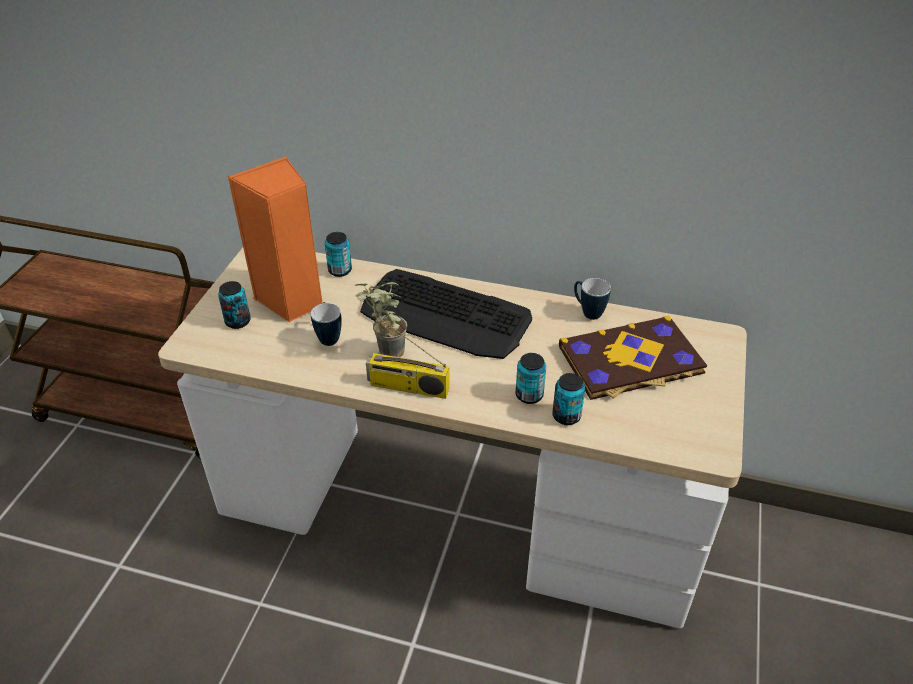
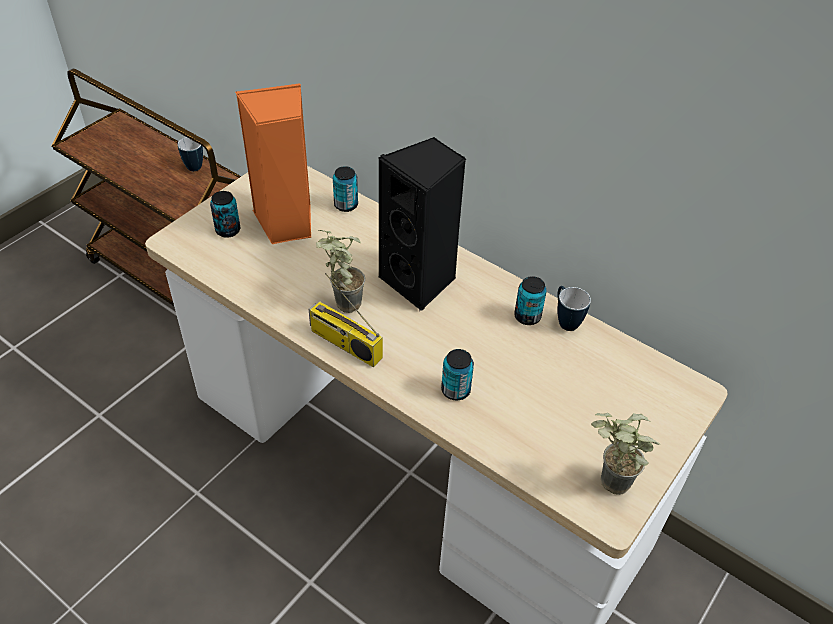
camera: 20 degrees right, 5 degrees up
(328, 337) = (300, 270): mug -> mug (196, 164)
(445, 316) = (420, 281): keyboard -> black speaker
(566, 416) = (480, 424): can -> can (527, 317)
(631, 361) = (580, 388): book -> none
(695, 429) = (606, 483): none -> potted plant

